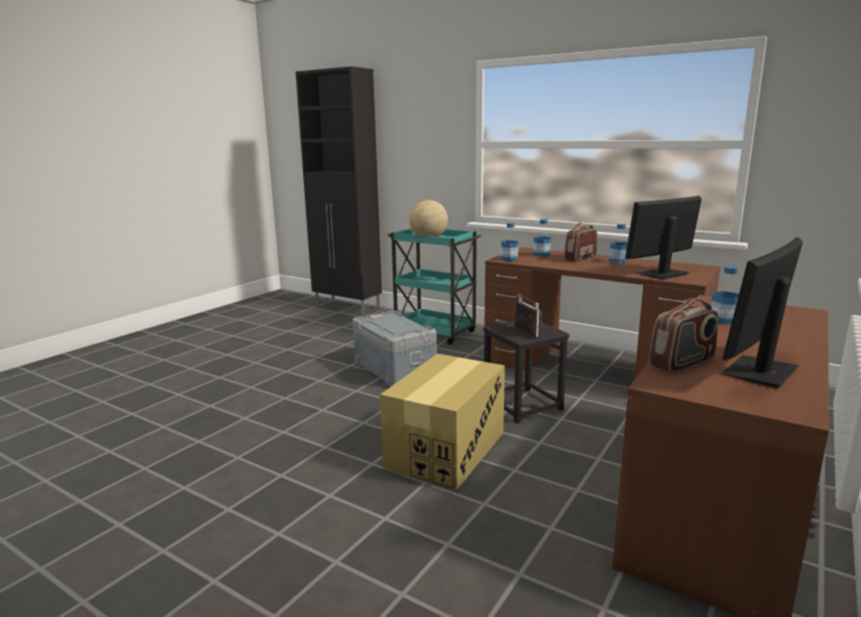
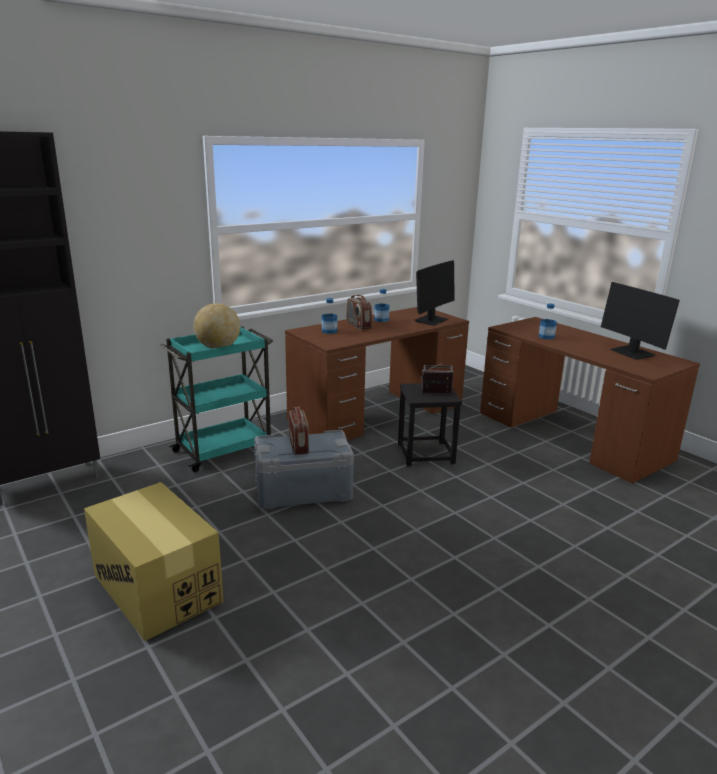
camera: 70 degrees left, 5 degrees up
(446, 450) = (485, 501): cardboard box -> cardboard box (157, 588)
(509, 259) = (333, 342): bottle -> none
(662, 274) = (431, 320): monitor -> monitor turned 135 degrees counterclockwise
(682, 363) = (617, 362): radio -> radio (299, 445)

